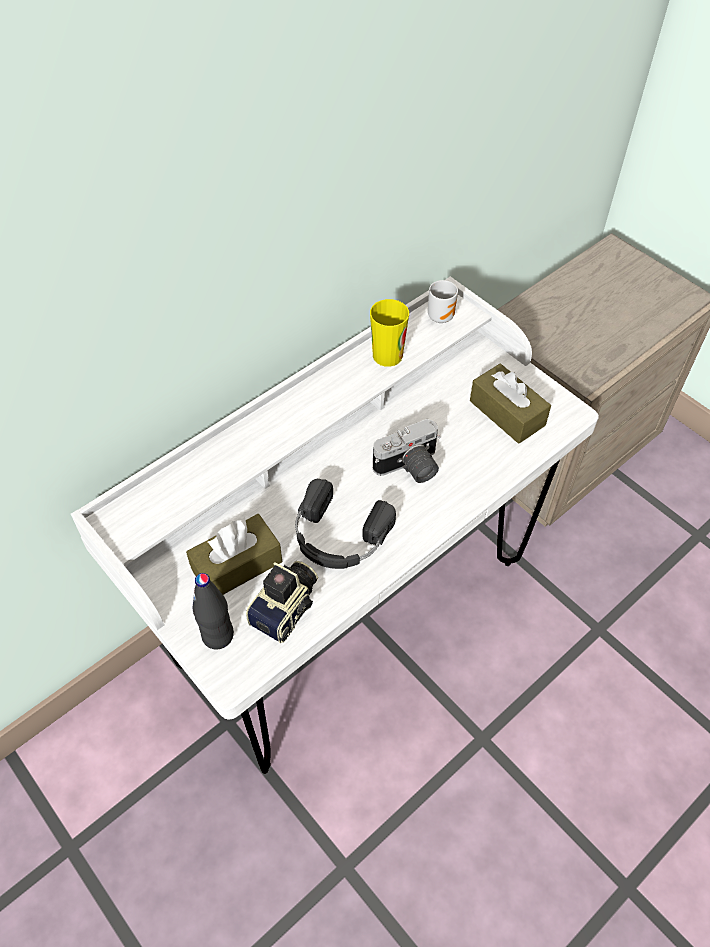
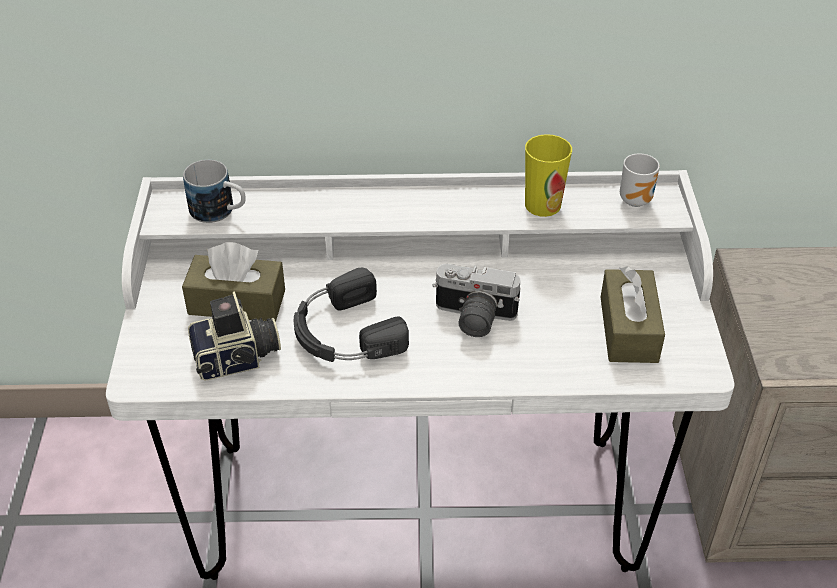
camera: 40 degrees right, 10 degrees down
(166, 503) = (220, 212): none -> mug
(218, 635) = (163, 343): black bottle -> none

